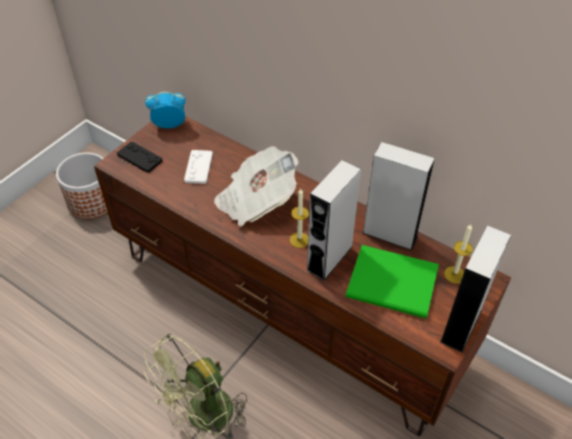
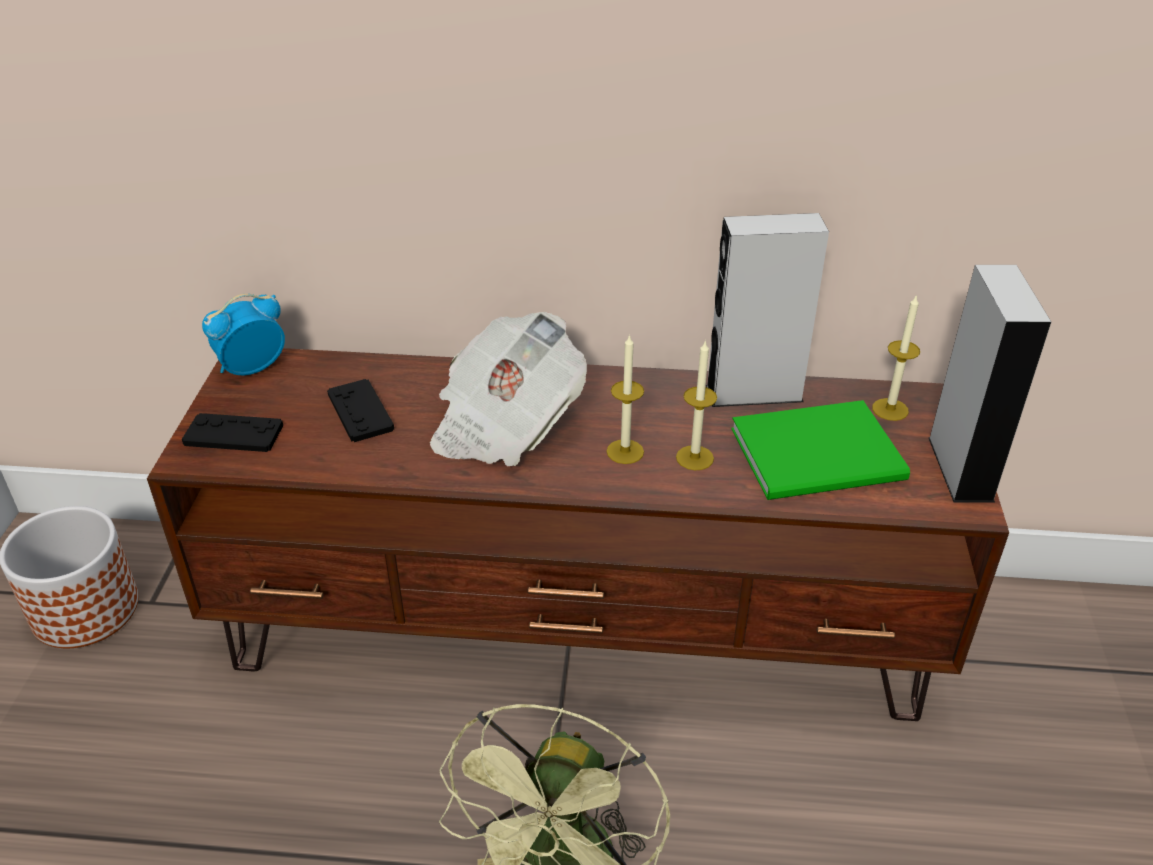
camera: 30 degrees left, 10 degrees down
(198, 167) = (360, 412): white game controller -> black game controller
(329, 258) = (694, 458): grey speaker -> candle

